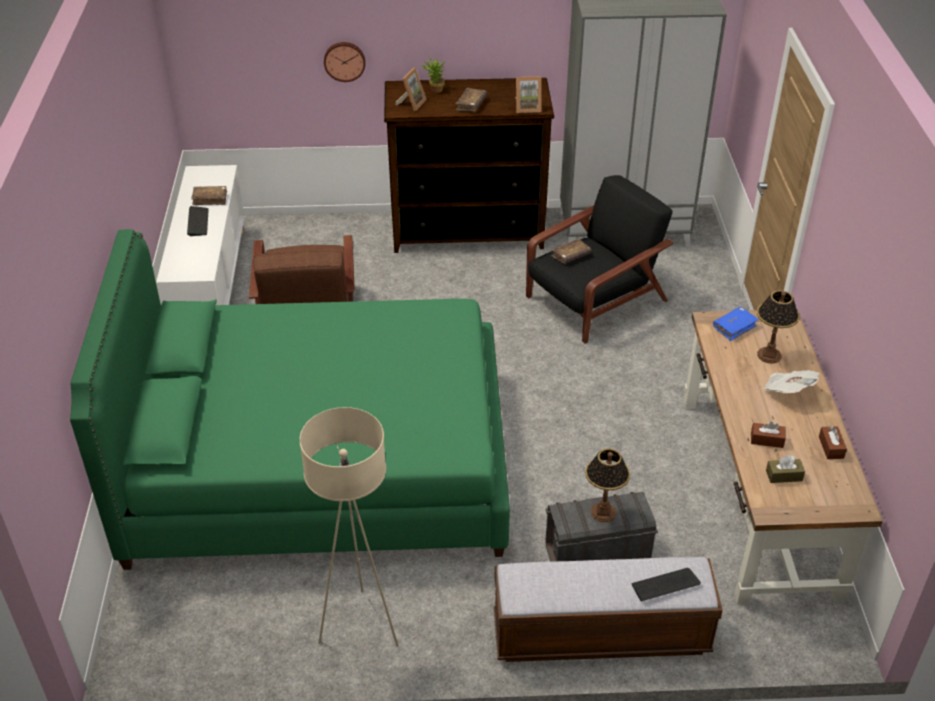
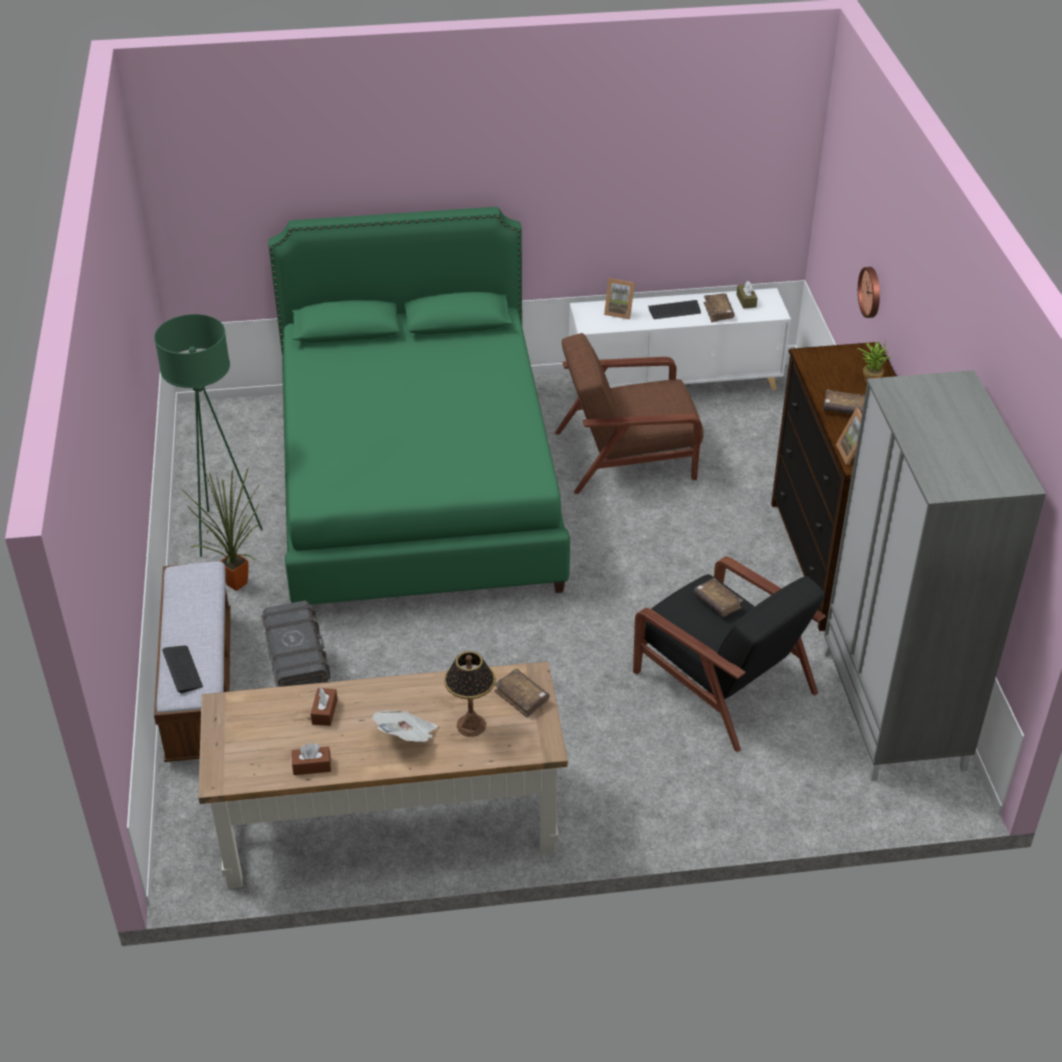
camera: 85 degrees right, 0 degrees up
(360, 627) = (222, 532): beige floor lamp -> green floor lamp
(411, 103) = (830, 364): picture frame -> picture frame (619, 312)
(445, 612) = (234, 582): none -> potted plant
(603, 512) = (294, 638): table lamp -> none
(734, 327) = (521, 697): blue book -> brown book
(784, 476) = (269, 721): brown tissue box -> brown tissue box (746, 301)

